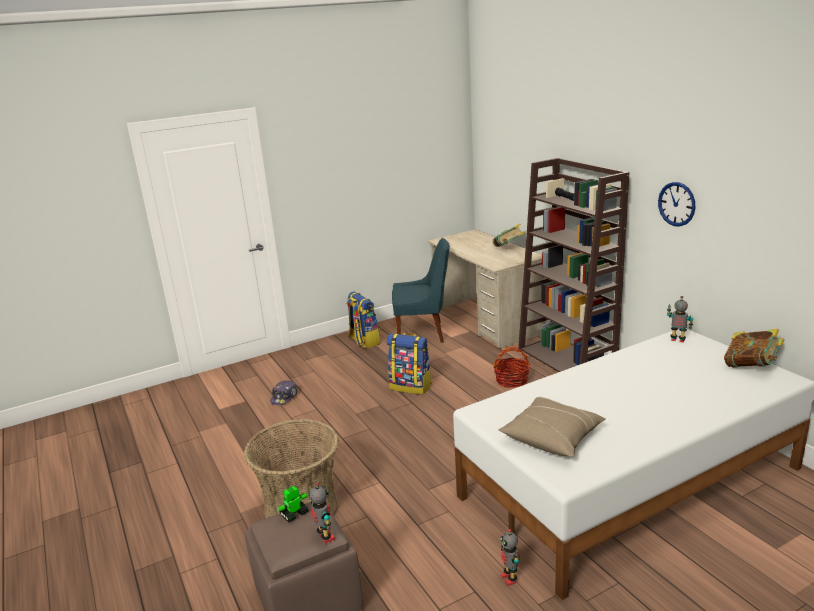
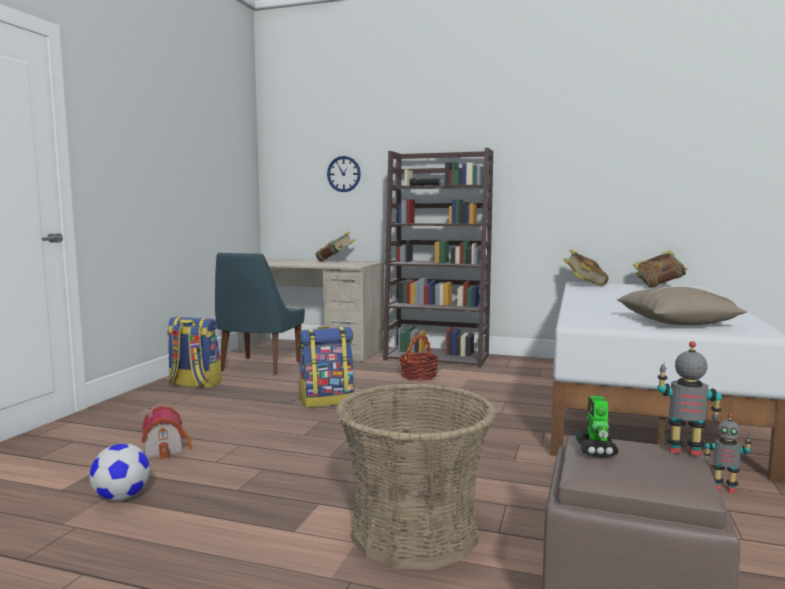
camera: 45 degrees left, 15 degrees down
(231, 425) = (122, 497): none -> football
(284, 397) = (166, 448): cap -> toy house
(423, 333) = (259, 367): blue chair -> blue chair turned 150 degrees clockwise
(676, 204) = (545, 172): wall clock -> wall clock (343, 174)
(677, 340) = (584, 285): toy robot -> book

